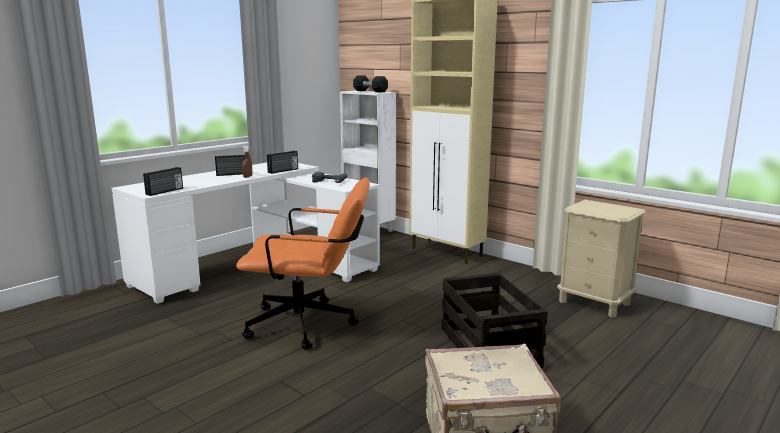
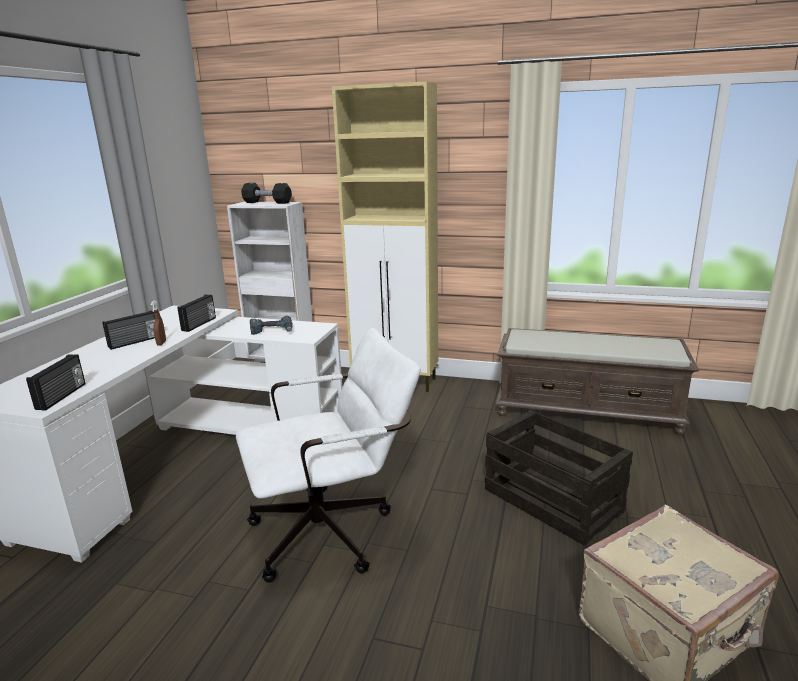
camera: 25 degrees left, 5 degrees up
(310, 325) = (333, 530): orange office chair -> white office chair
(594, 302) = (587, 411): beige nightstand -> brown bench

